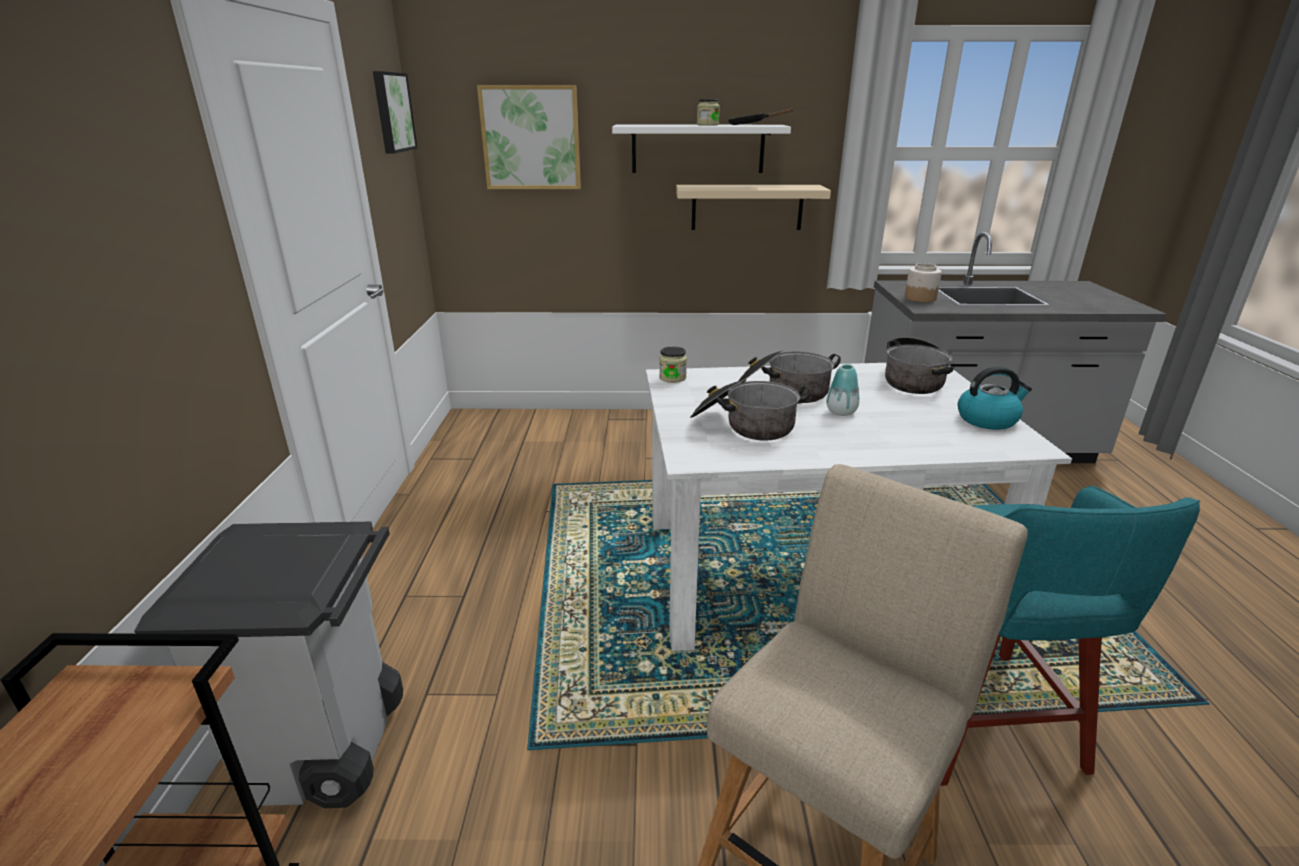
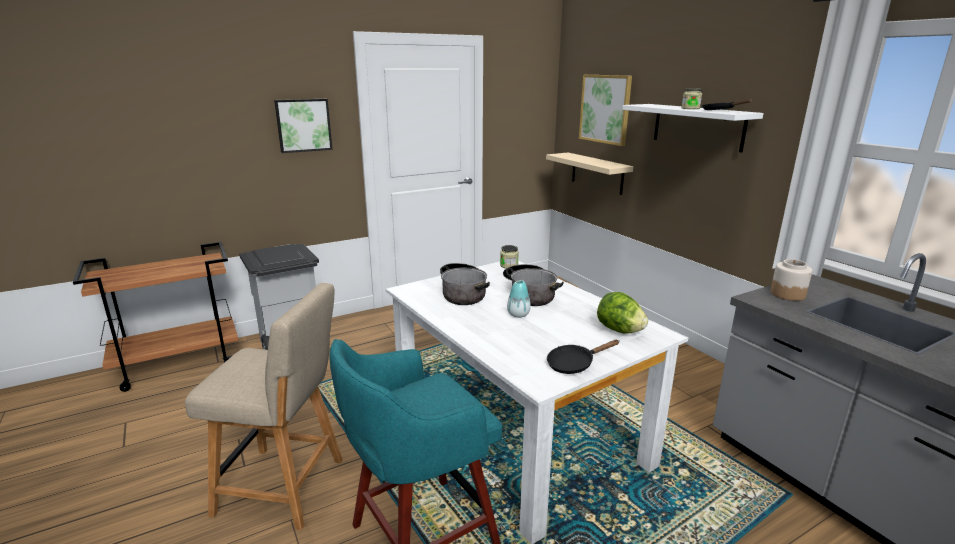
camera: 60 degrees right, 5 degrees down
(392, 112) = (532, 89): picture -> picture (303, 125)
(747, 207) = (727, 179): beige shelf -> beige shelf (597, 173)
(913, 380) = (619, 330): cooking pot -> lettuce
(987, 419) = (574, 364): kettle -> black frying pan

